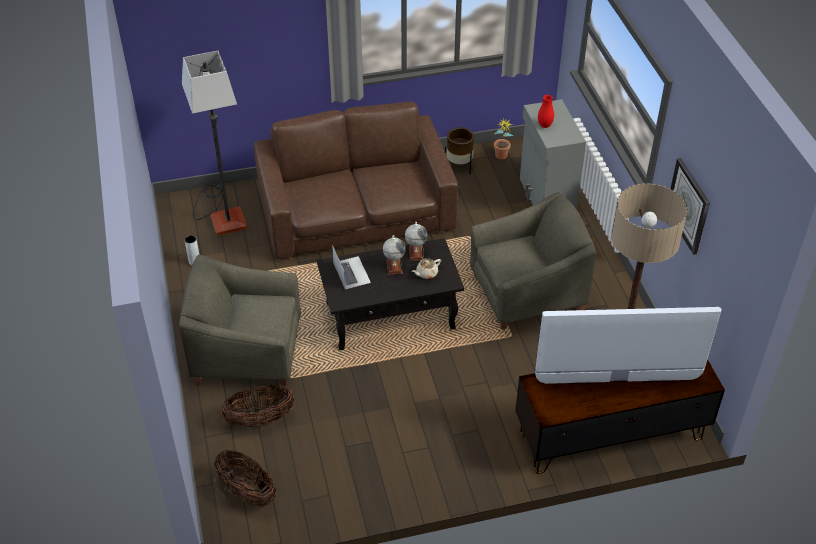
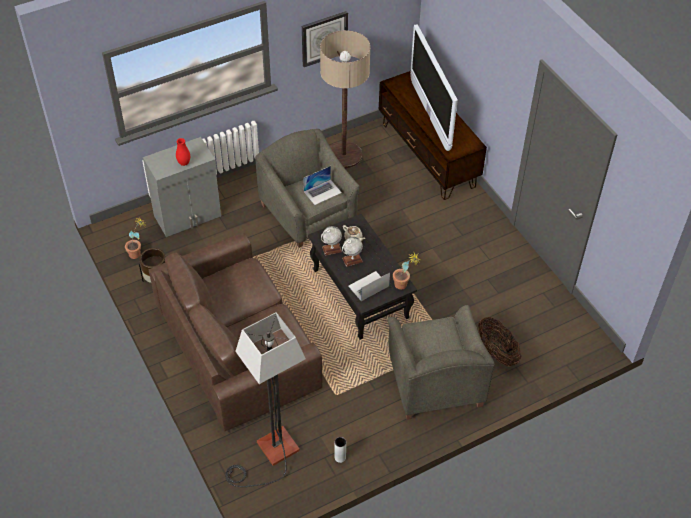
camera: 105 degrees left, 5 degrees up
(247, 491) = (563, 341): basket -> none
(339, 301) = (404, 286): none -> potted plant
(511, 263) = (322, 192): none -> laptop

